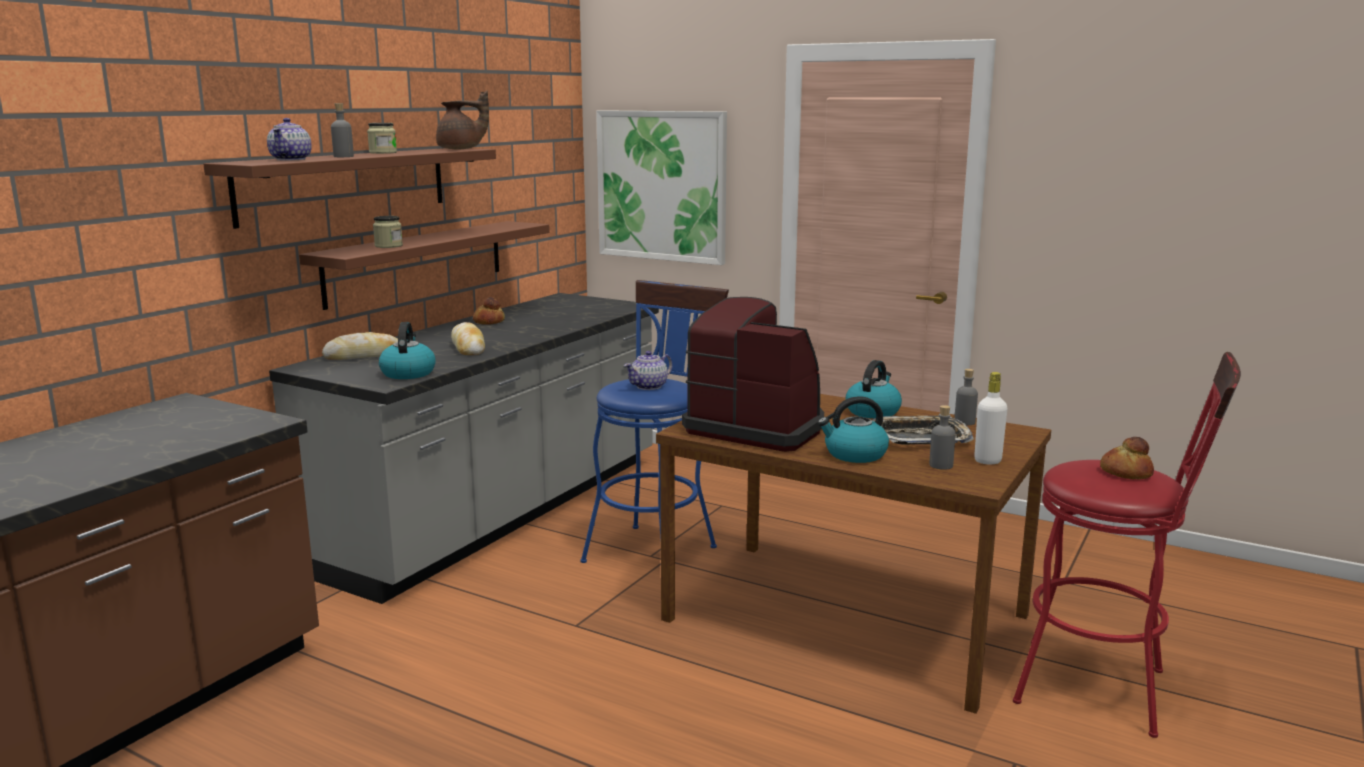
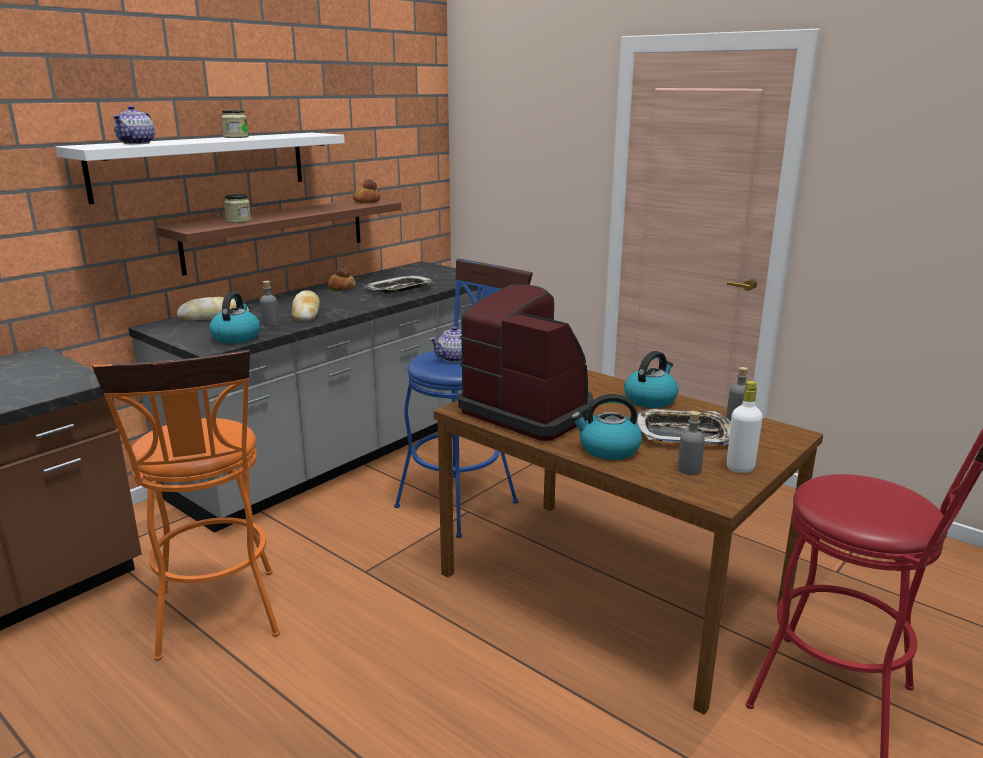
camera: 10 degrees right, 5 degrees up
(343, 156) = (190, 141): grey bottle -> grey bottle (270, 324)
(345, 184) = (202, 165): brown shelf -> white shelf
(430, 685) = (218, 620): none -> orange stool
(461, 149) = (313, 134): brown teapot -> none
(556, 321) = (399, 289): none -> tray
(661, 186) = (511, 169): picture -> none
(1125, 472) = (882, 496): bread -> bread (366, 201)

